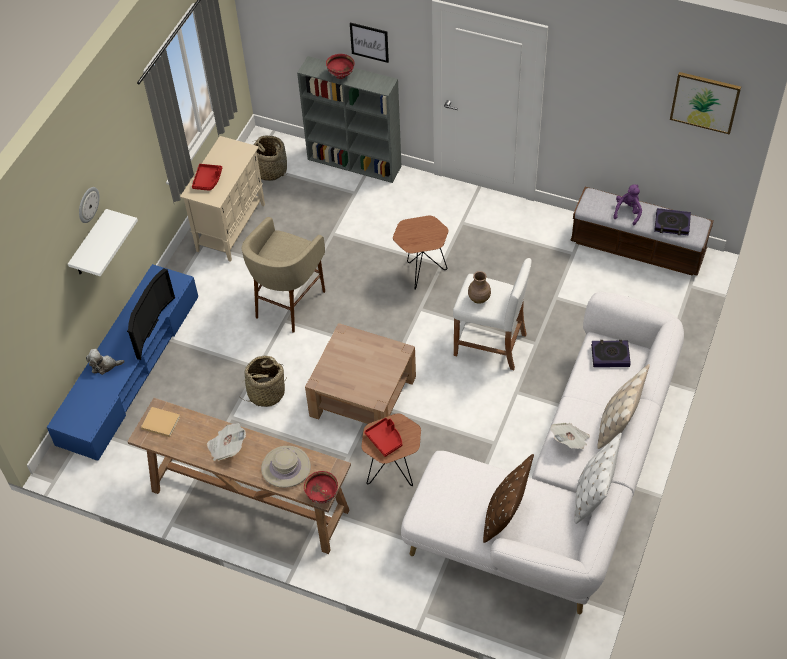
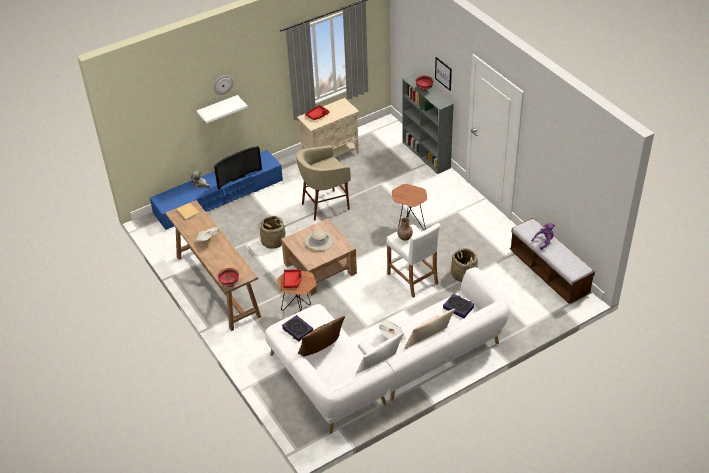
camera: 35 degrees right, 10 degrees down
(270, 170) = (377, 138): basket -> basket (463, 274)
(286, 467) = (225, 262): beige hat -> beige hat (318, 241)
(672, 224) = (565, 260): book -> book (297, 330)
(705, 102) = (595, 176): picture -> none

